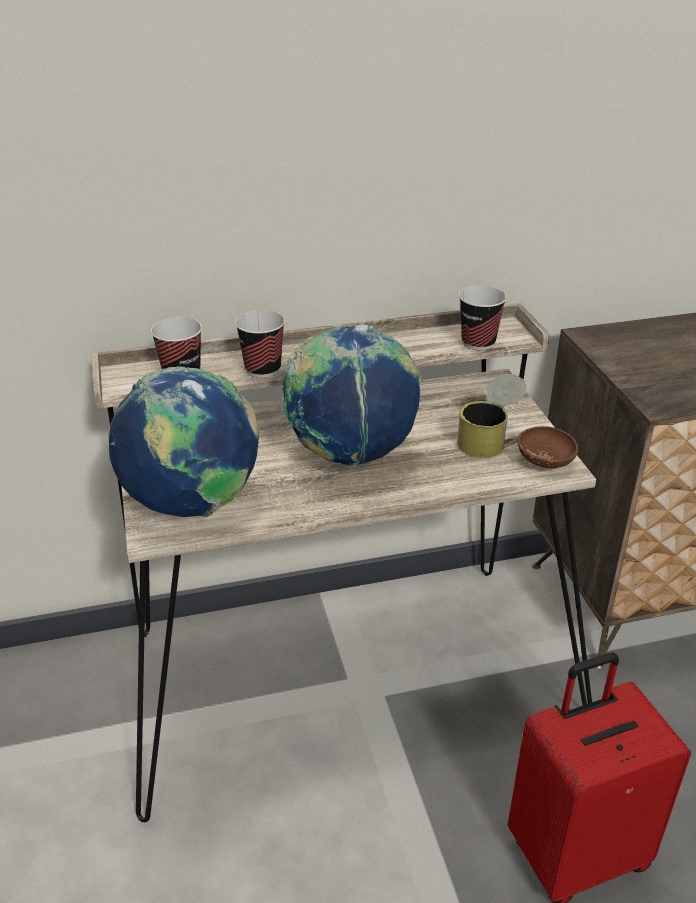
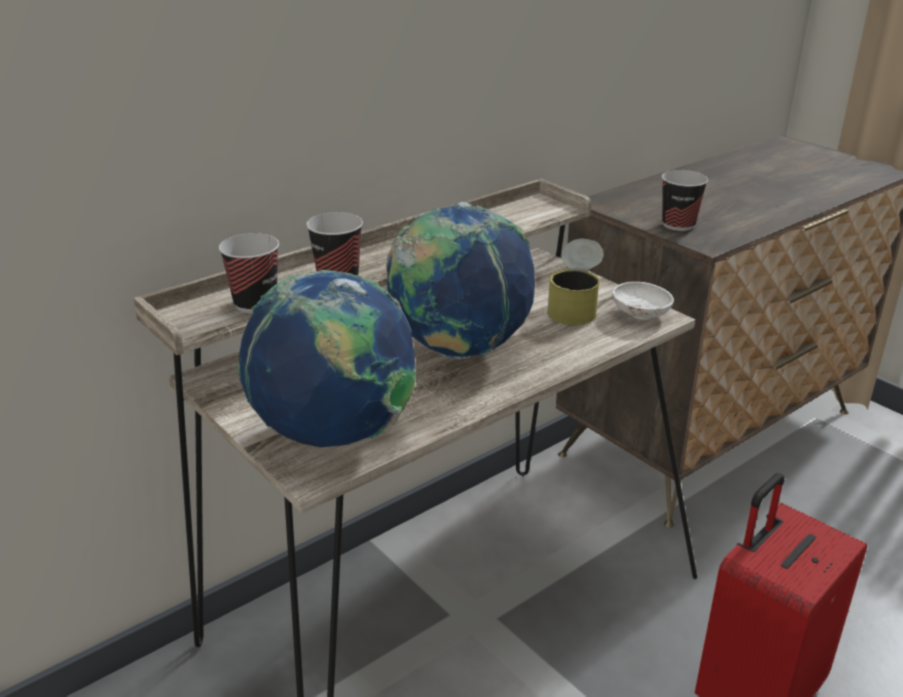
camera: 25 degrees left, 5 degrees down
(478, 342) = (527, 218): cup -> cup (678, 225)
(545, 461) = (640, 314): brown bowl -> white bowl

